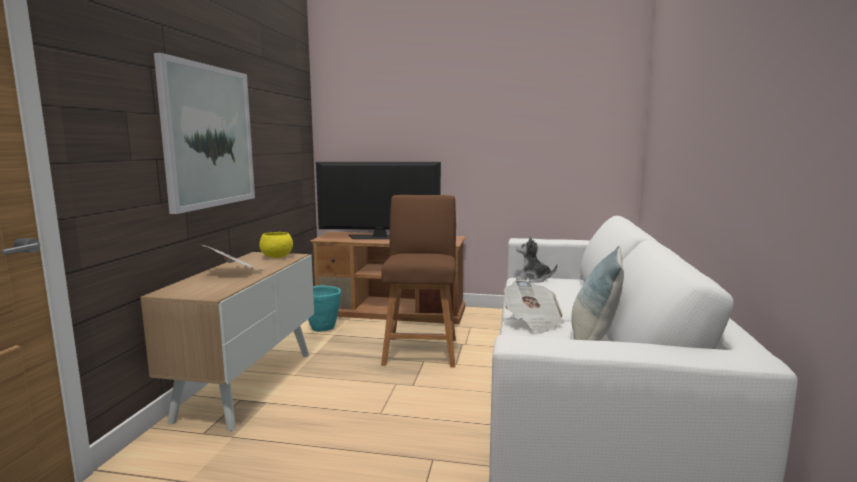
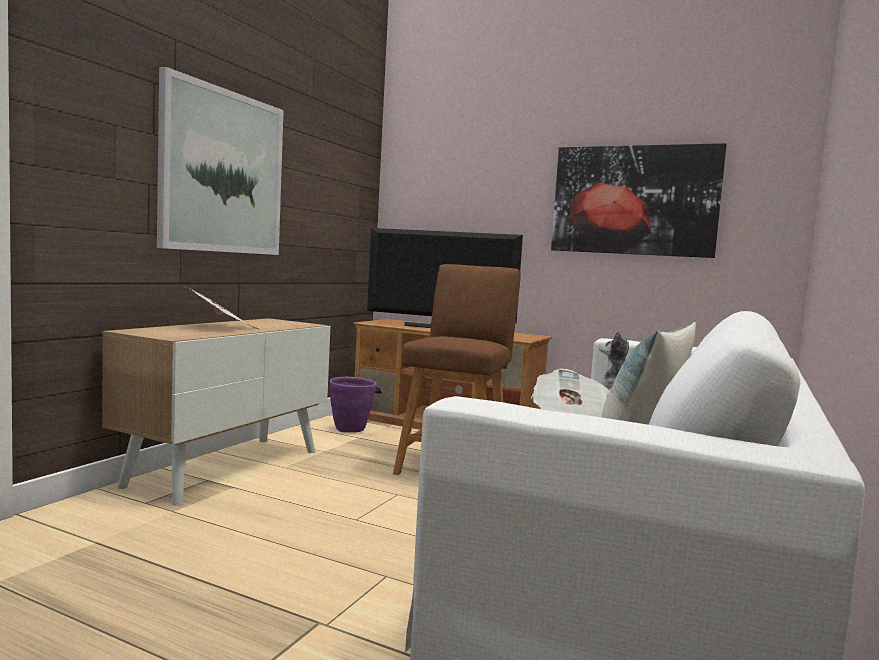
camera: 15 degrees right, 5 degrees down
(277, 257) = (287, 323): yellow bowl -> none
(323, 328) = (351, 430): turquoise planter -> purple planter
(520, 132) = (634, 200): none -> picture

